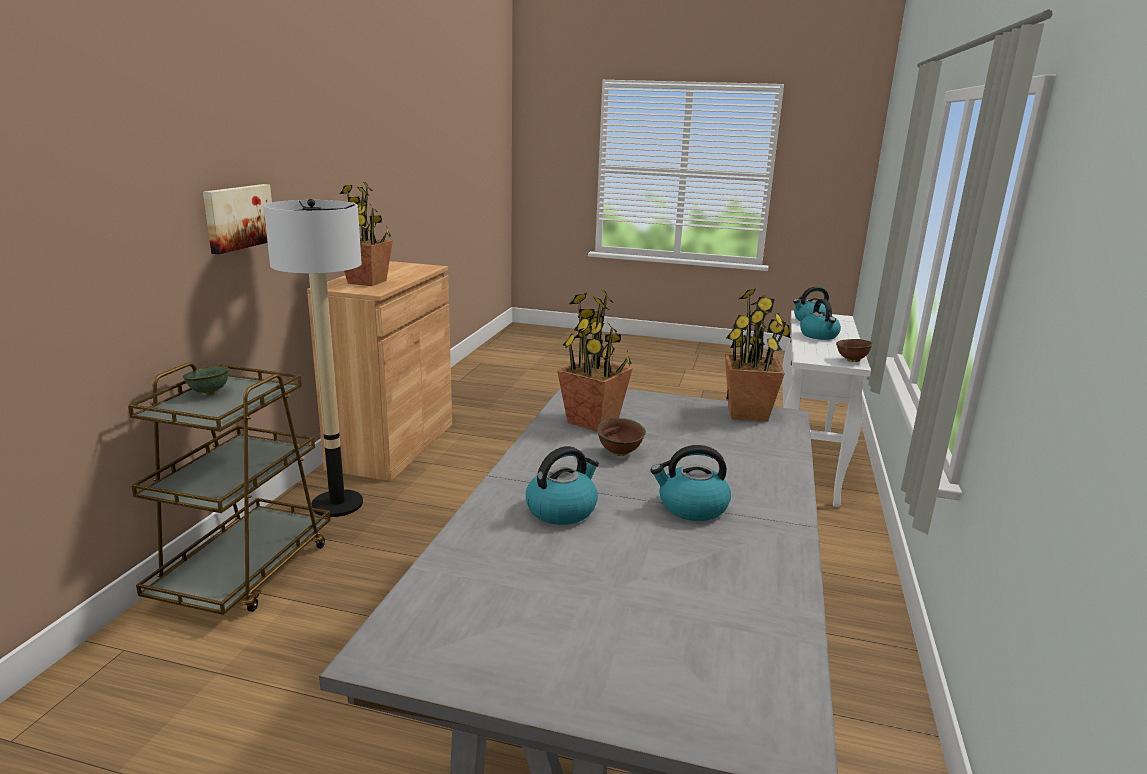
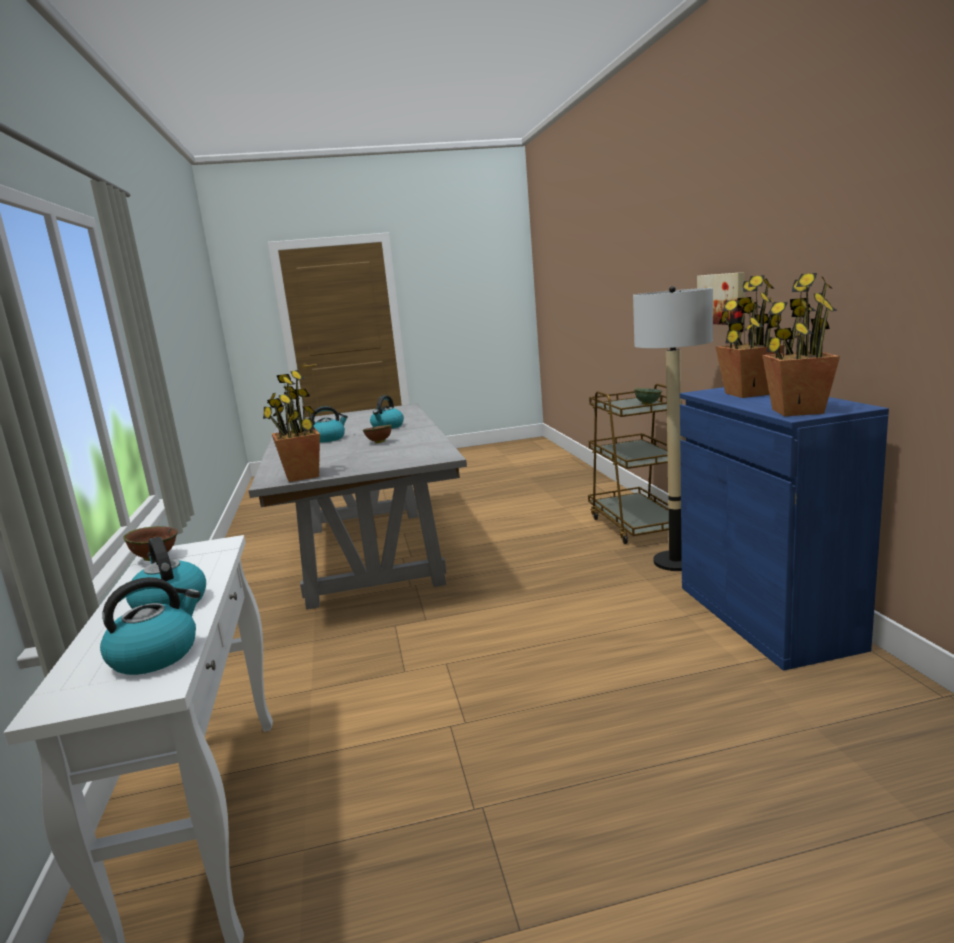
camera: 155 degrees right, 5 degrees down
(392, 446) = (765, 616): brown cabinet -> blue cabinet
(593, 421) = (410, 448): potted plant -> potted plant (796, 411)

